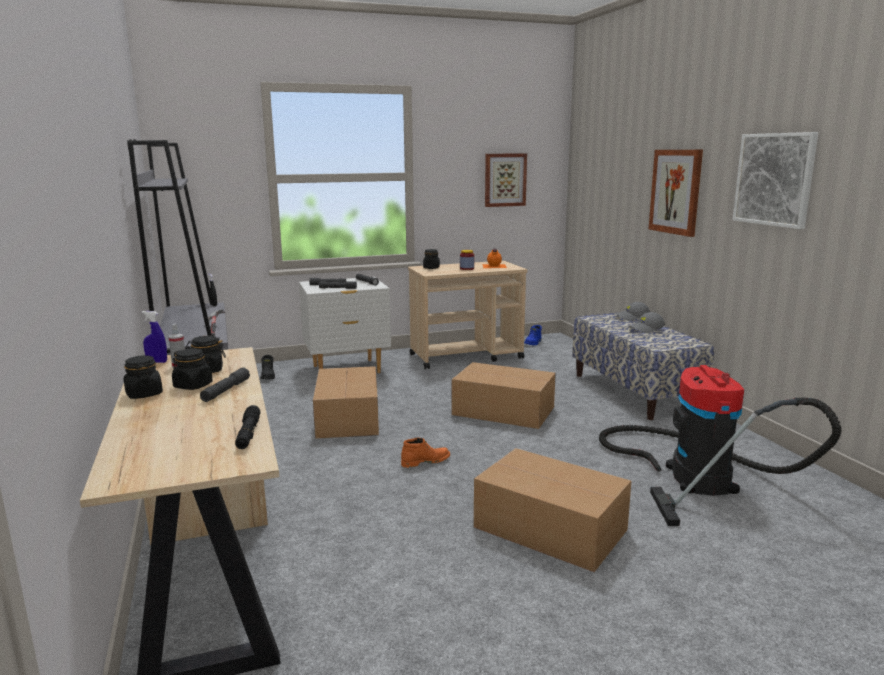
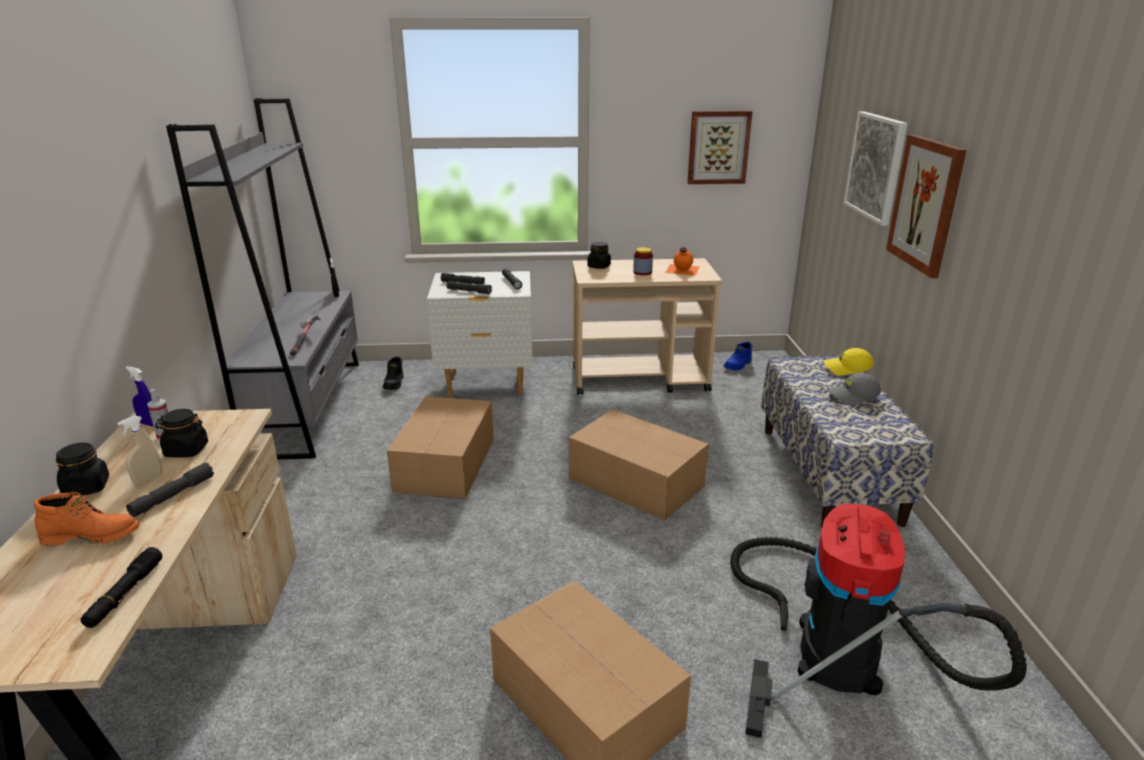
camera: 15 degrees right, 10 degrees up
(193, 386) = (148, 479): black jar -> beige spray bottle
(425, 461) = (496, 554): orange boot -> orange boot (92, 536)
(632, 317) = (847, 369): grey cap -> yellow cap
(774, 179) = (1050, 226): picture -> picture (876, 166)

